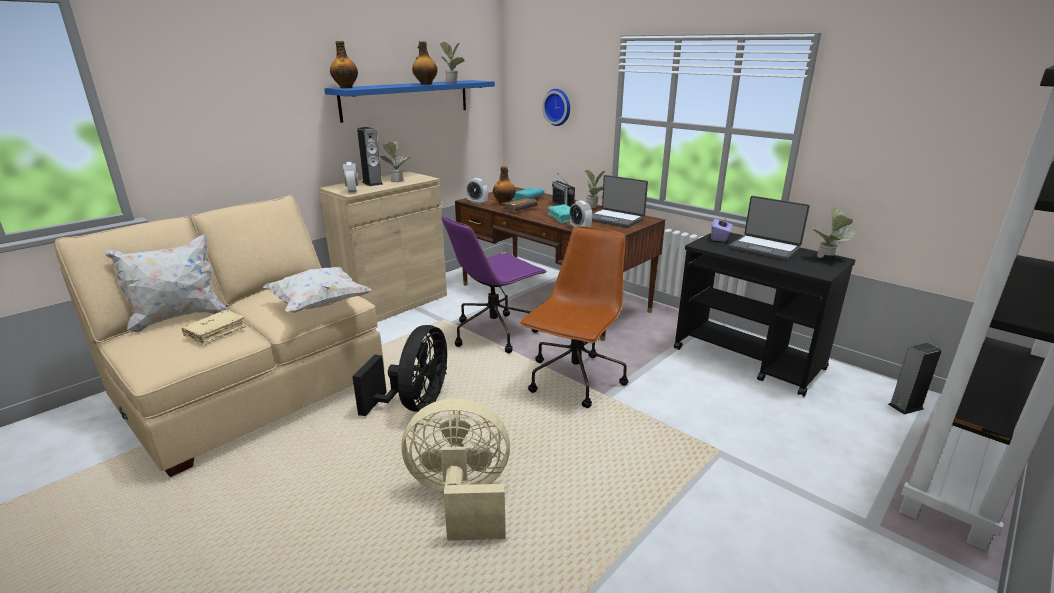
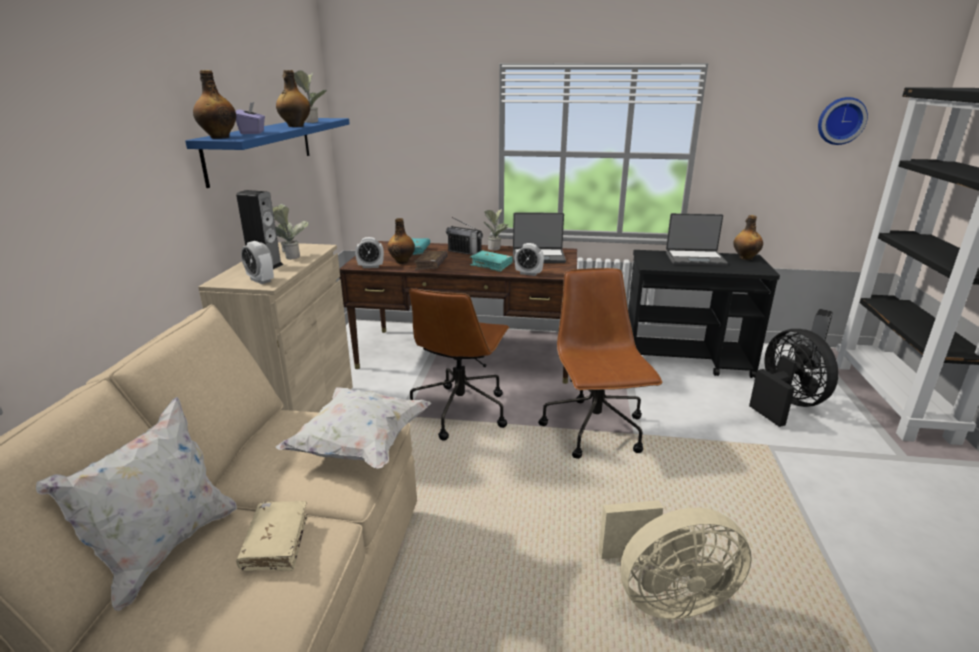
camera: 35 degrees left, 0 degrees up
(415, 404) = (487, 523): black fan -> black fan (785, 404)
(461, 499) = (665, 597): beige fan -> beige fan turned 150 degrees counterclockwise
(495, 332) = (460, 410): purple office chair -> brown office chair
(558, 107) = (420, 144): wall clock -> wall clock (840, 121)
(720, 238) = (650, 256): purple tissue box -> purple tissue box (253, 133)
(827, 259) = (745, 258): potted plant -> bottle

